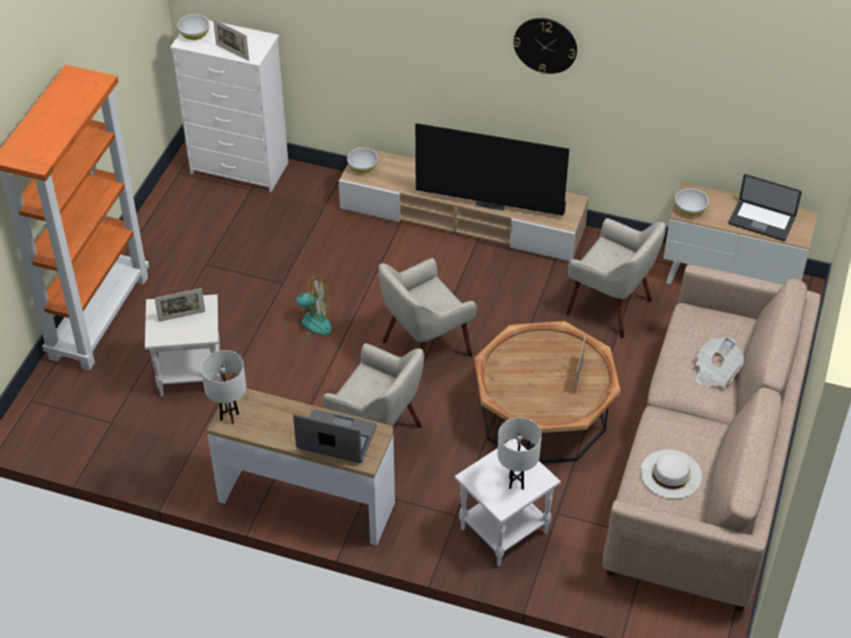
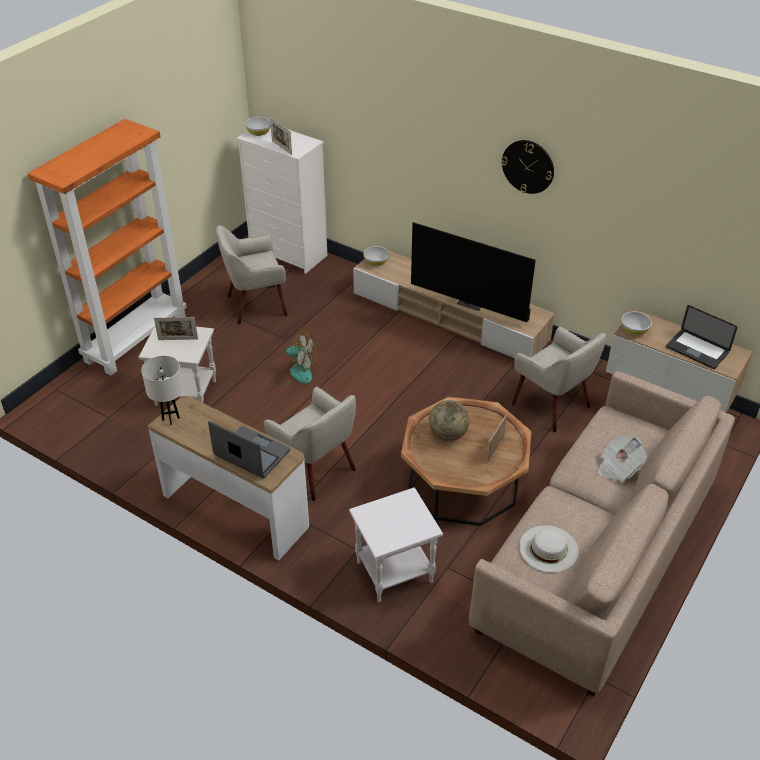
camera: 15 degrees right, 5 degrees down
(425, 348) = (382, 408): beige armchair -> beige armchair (256, 305)
(516, 483) = (401, 527): white table lamp -> none
(522, 369) = (448, 434): none -> globe

